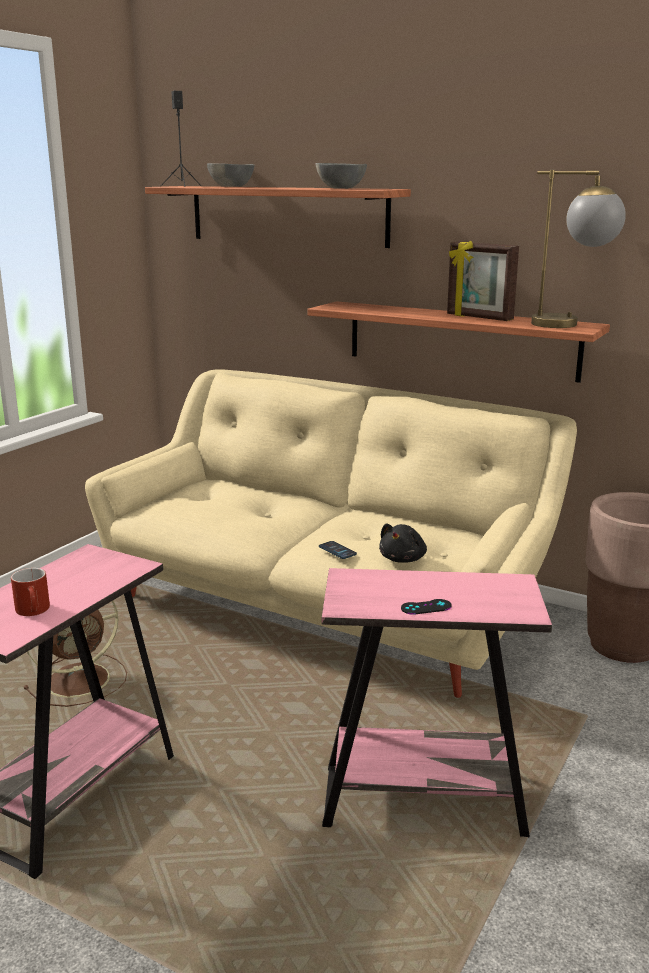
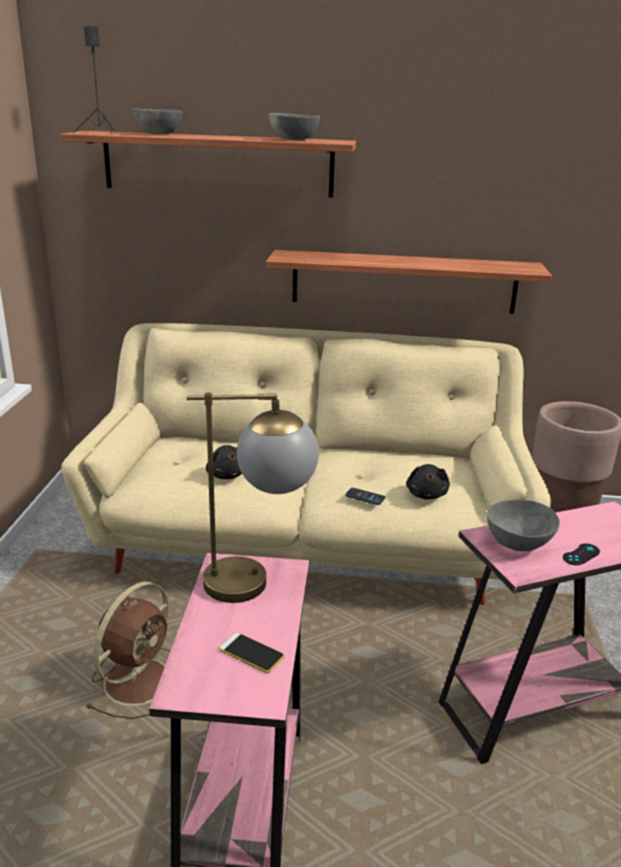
camera: 25 degrees left, 5 degrees up
(34, 611) = (251, 653): red mug -> phone
(227, 513) = (226, 475): none -> black plush toy
(374, 587) = (520, 544): none -> grey bowl
(478, 318) = (434, 262): picture frame -> none
(571, 325) = (518, 266): table lamp -> table lamp (258, 582)

